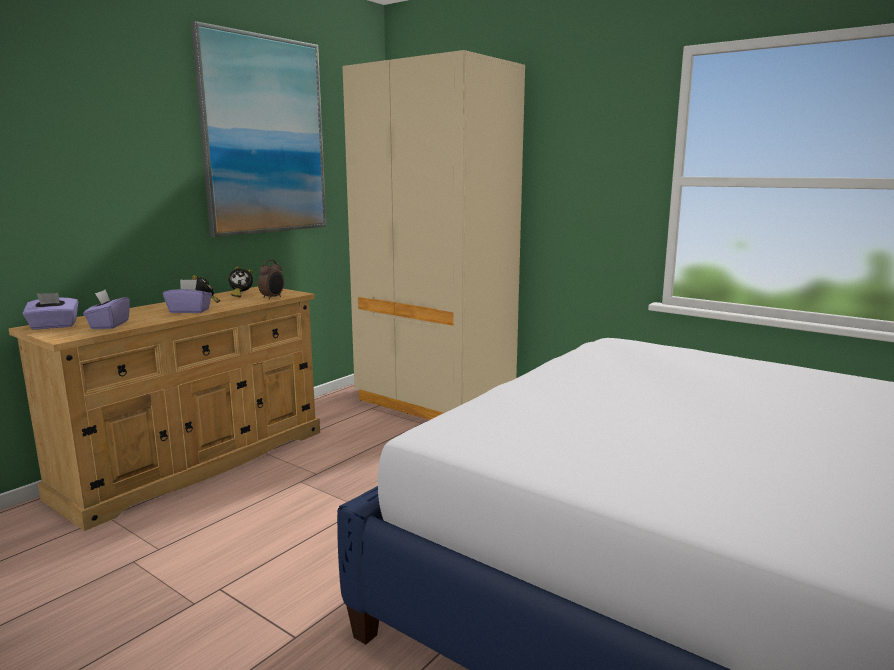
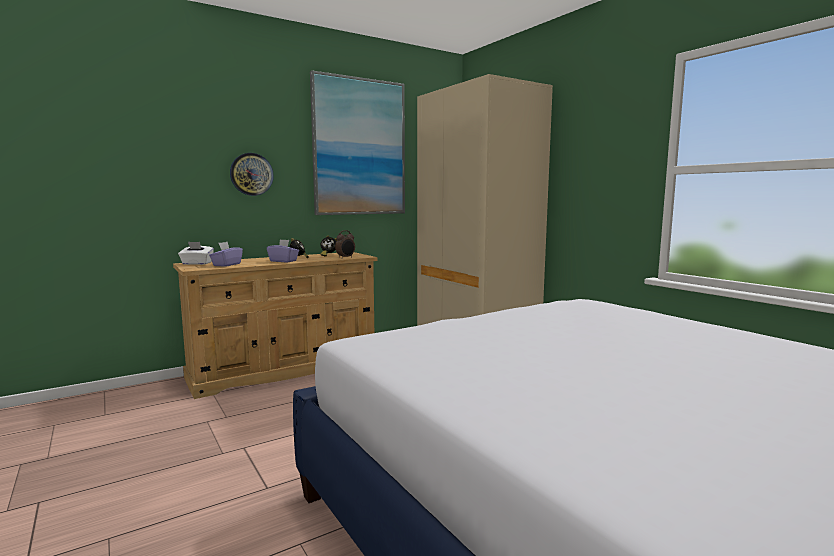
camera: 20 degrees right, 5 degrees down
(53, 326) = (196, 263): purple tissue box -> white tissue box
(117, 180) = (251, 174): none -> wall clock

